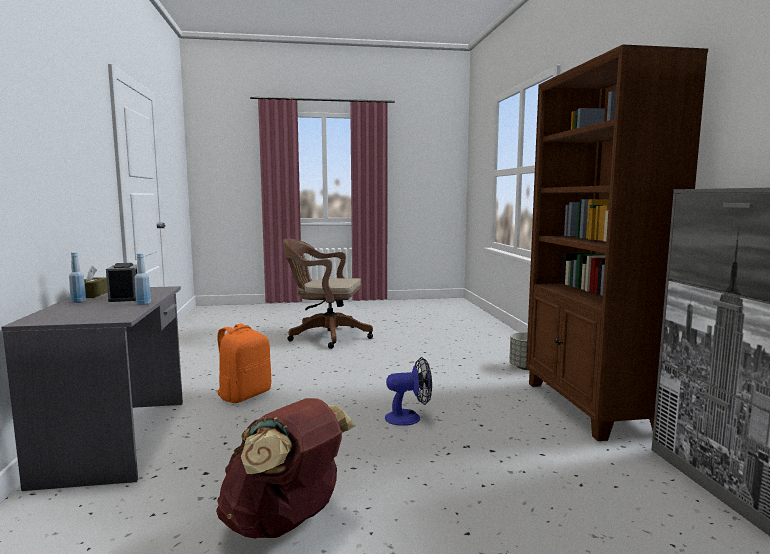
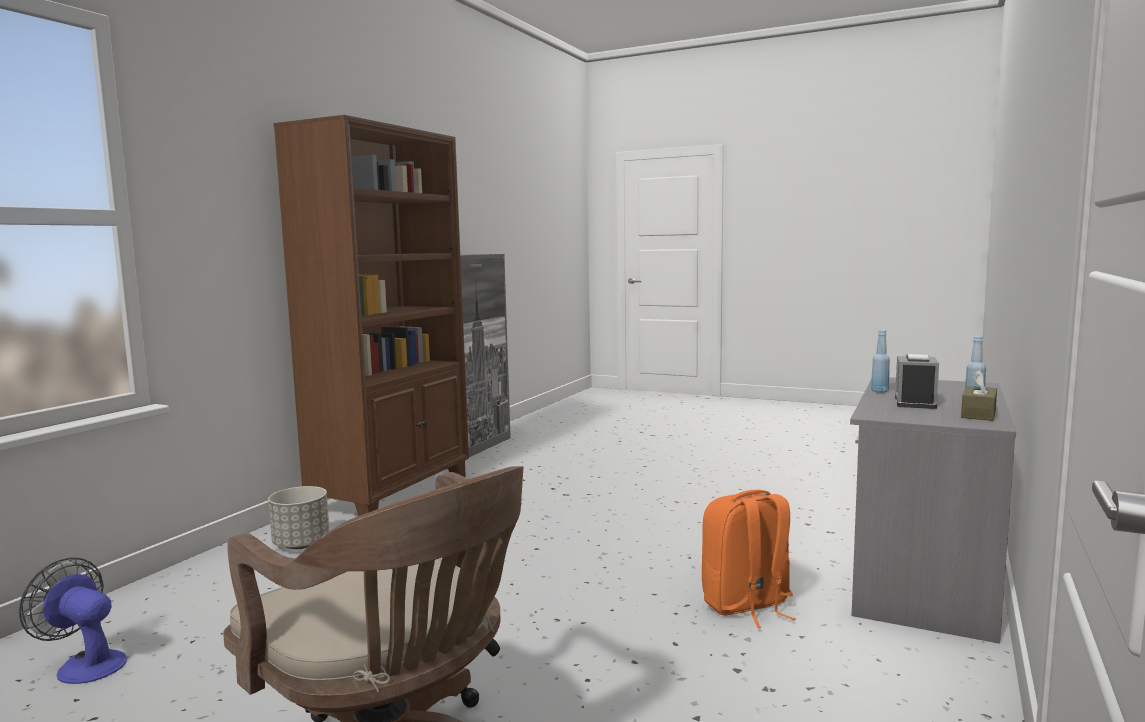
camera: 145 degrees left, 0 degrees up
(285, 523) = (750, 487): brown backpack -> none
(409, 417) = (571, 523): fan -> fan (84, 664)

